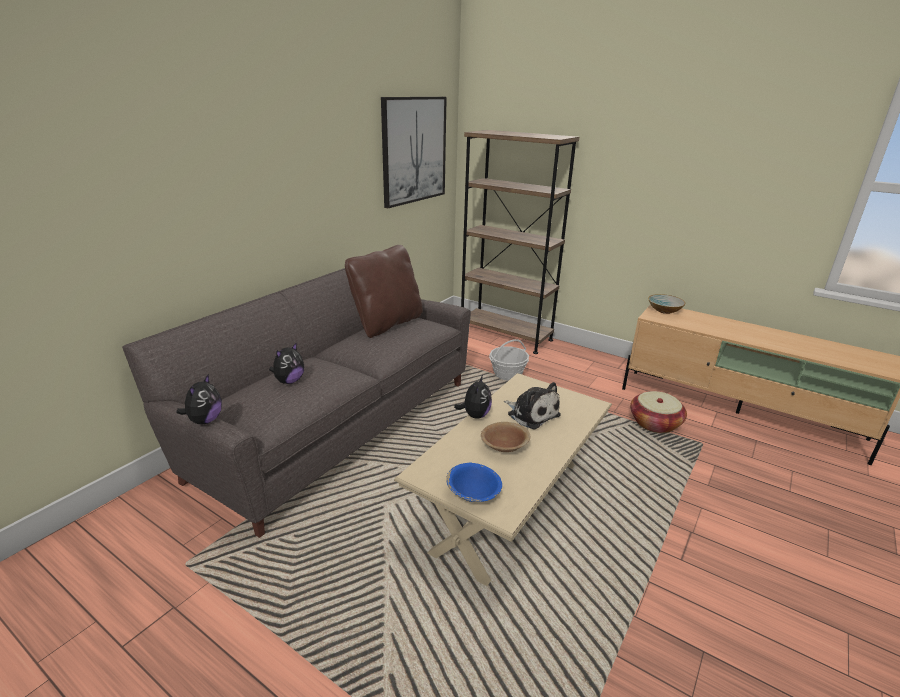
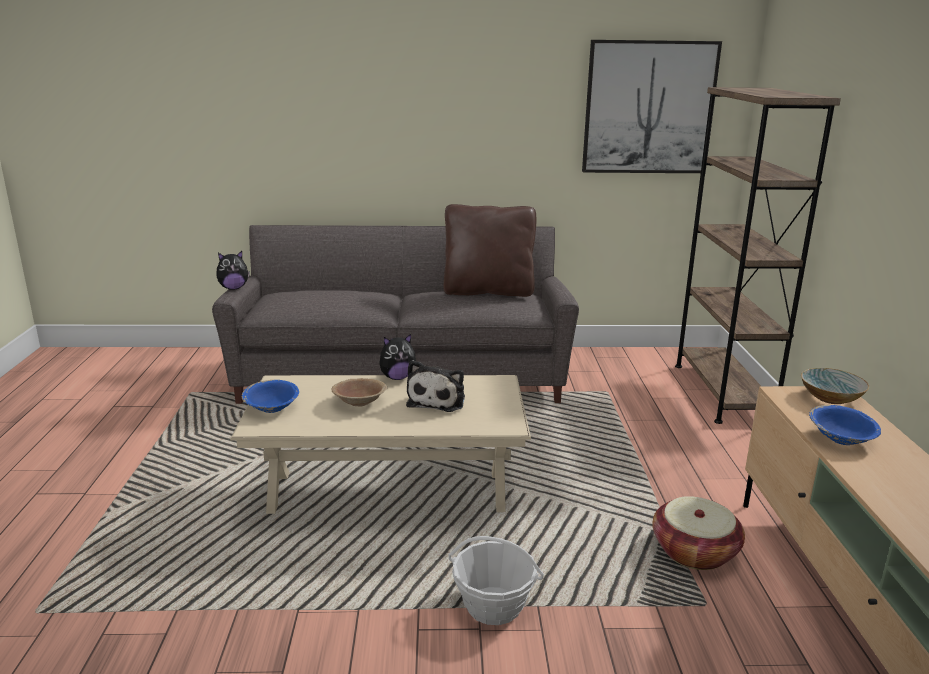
camera: 55 degrees right, 5 degrees down
(289, 381) = (328, 294): plush toy -> none
(507, 374) = (631, 421): basket -> basket (493, 605)
(710, 327) = (841, 439): none -> blue bowl

